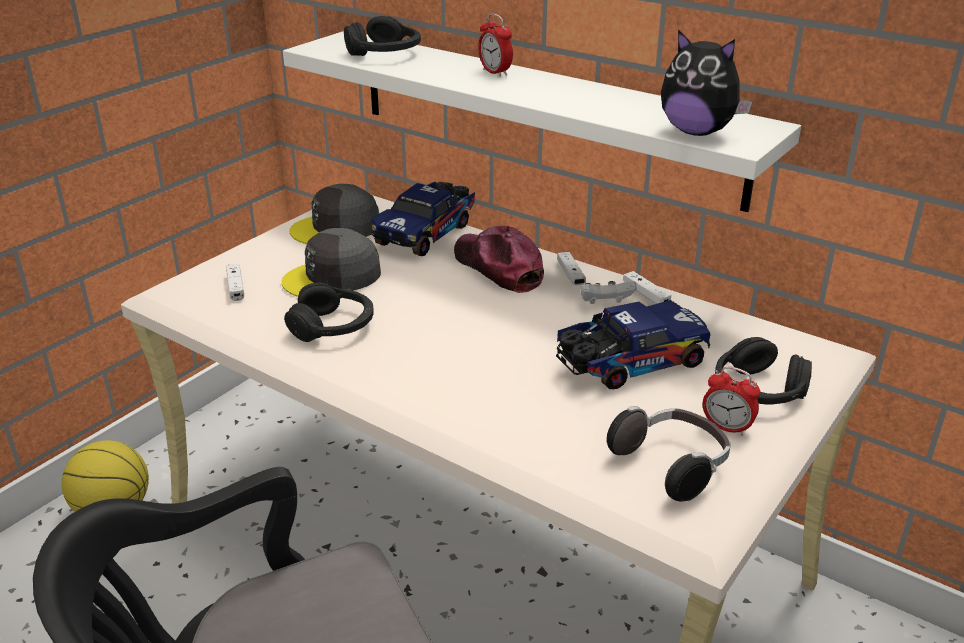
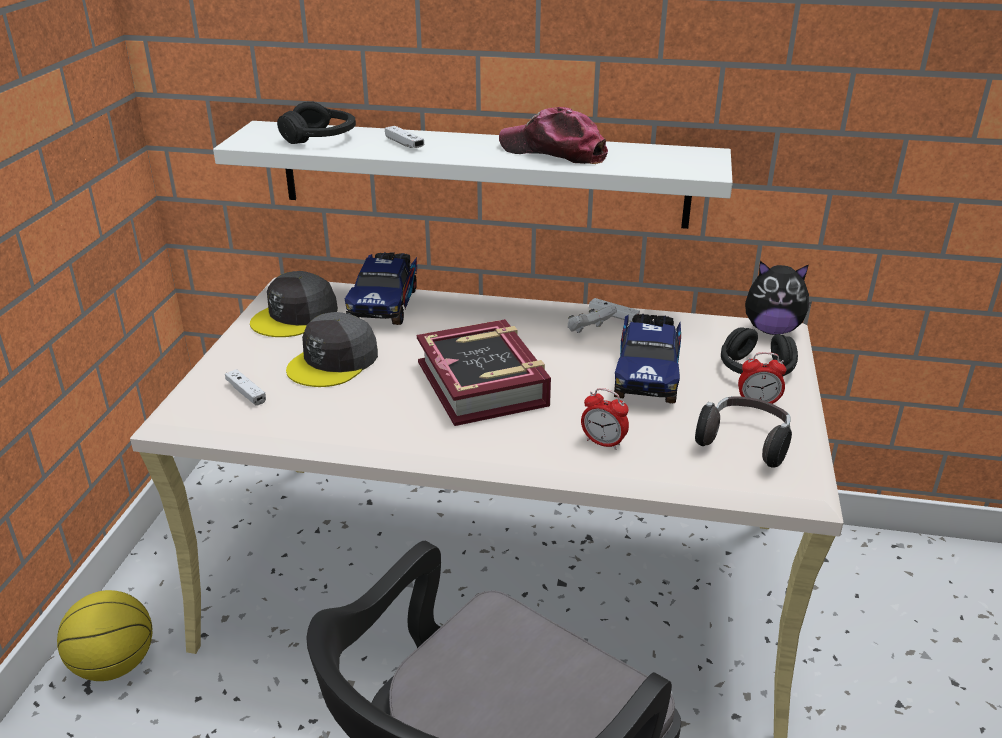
camera: 25 degrees left, 0 degrees up
(333, 326) = (375, 405): black headphones -> none
(450, 331) = (483, 383): none -> book
(495, 72) = (443, 141): alarm clock -> alarm clock (603, 443)
(498, 268) = (476, 320): cap -> cap (553, 152)
(570, 275) = (540, 313): white game controller -> white game controller (404, 144)
(628, 364) = (647, 374): toy truck -> toy truck turned 150 degrees clockwise
(697, 132) = (665, 166): plush toy -> plush toy (772, 330)

